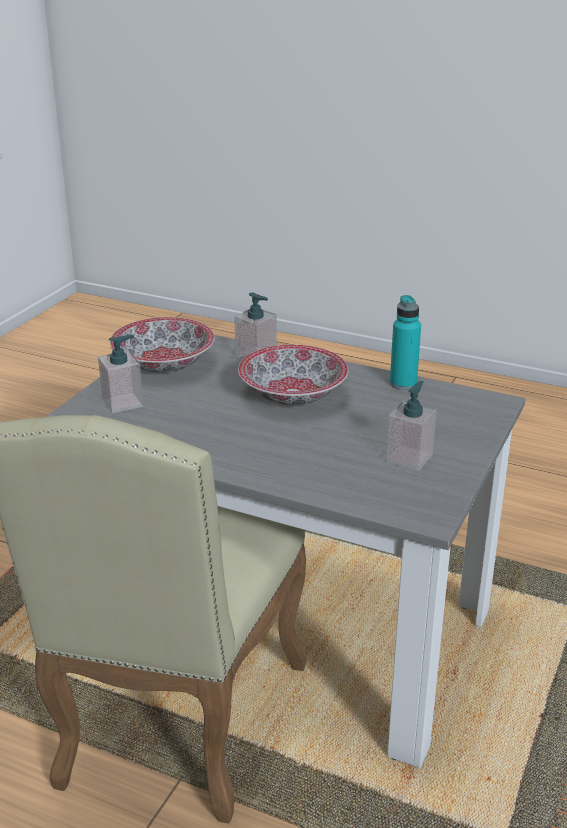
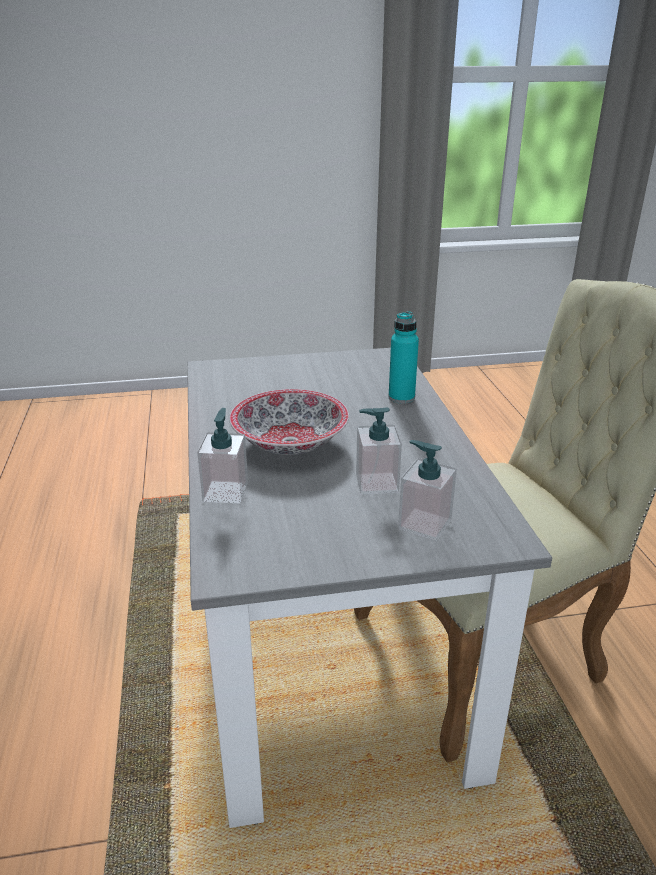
camera: 125 degrees left, 0 degrees up
(164, 363) = (309, 542): bowl -> none
(403, 383) = (212, 404): turquoise bottle -> turquoise bottle (401, 397)
(409, 458) = (330, 374): soap dispenser -> soap dispenser (376, 483)

